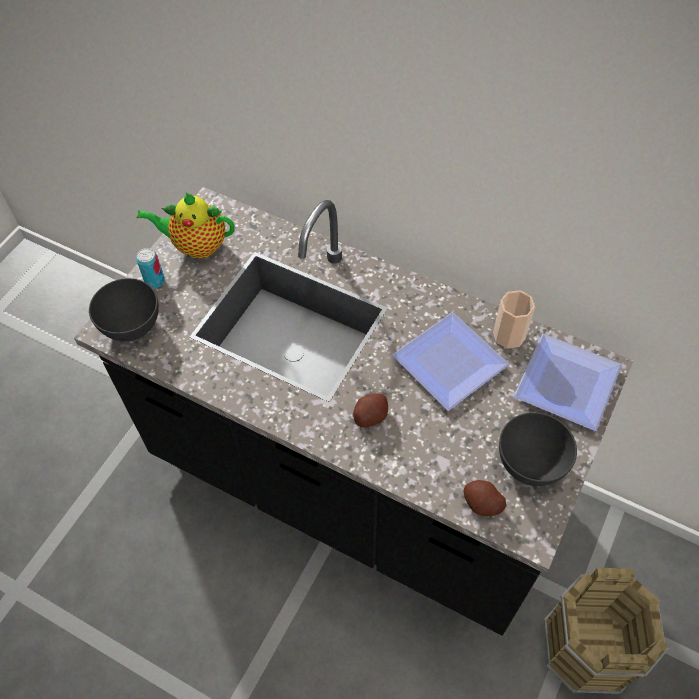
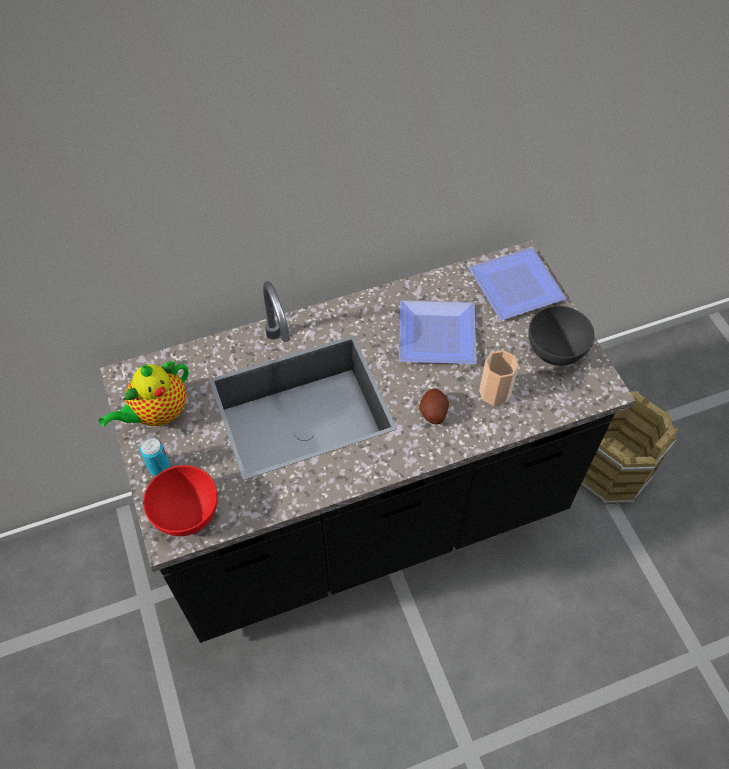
camera: 50 degrees left, 0 degrees up
(132, 326) = (187, 514): grey bowl -> red bowl
(482, 504) = (560, 400): potato -> none
(509, 335) = (449, 286): cup -> cup (495, 393)

